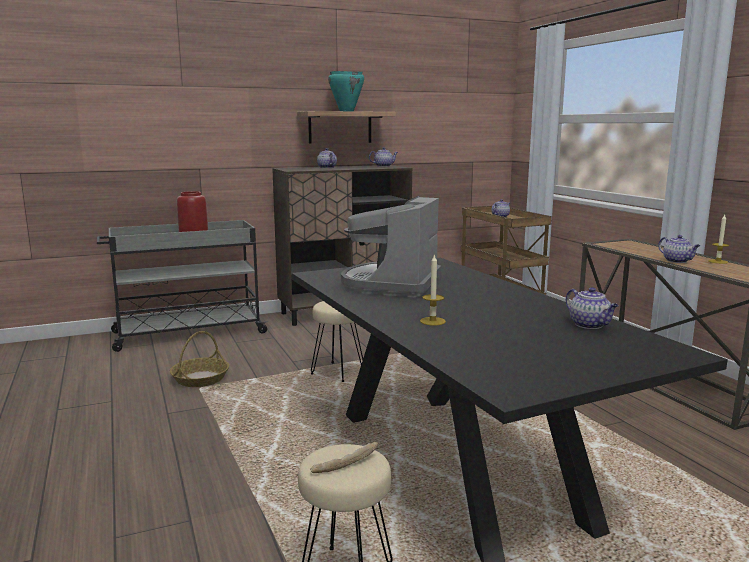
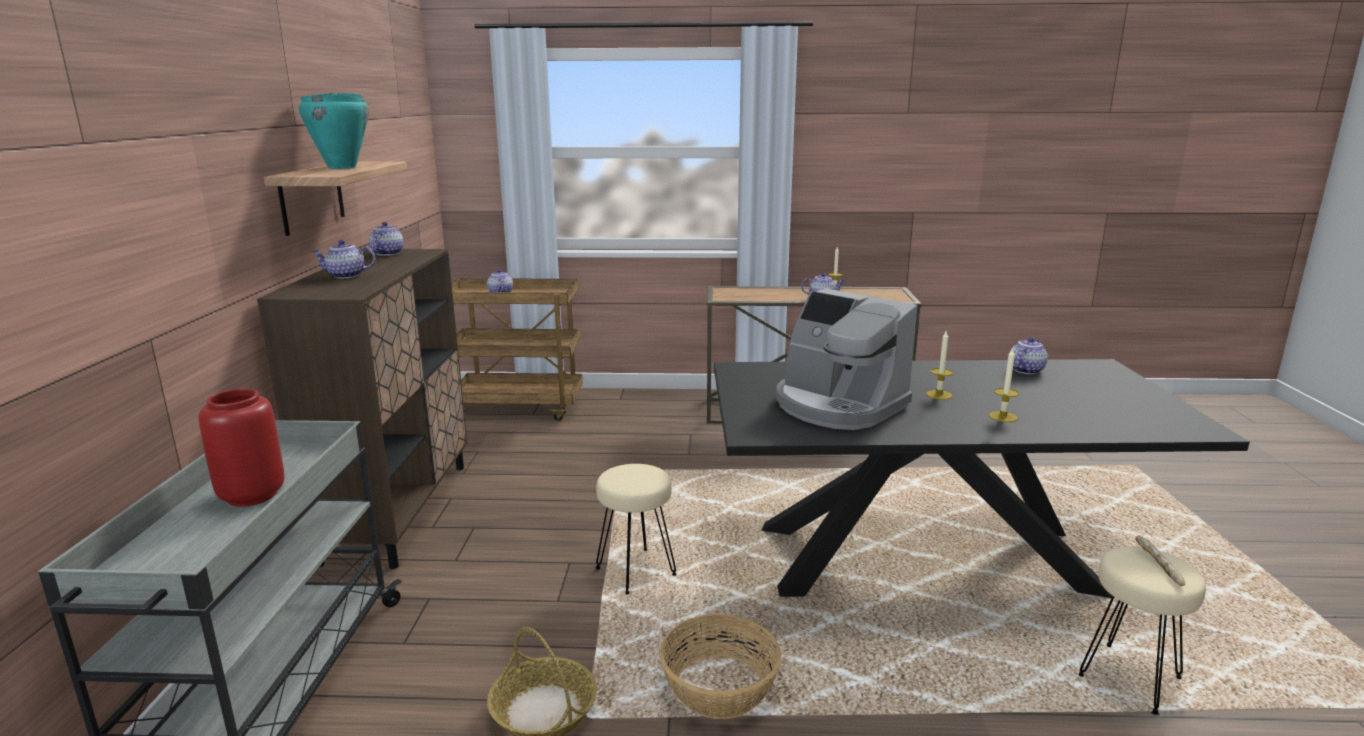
camera: 65 degrees left, 5 degrees up
(240, 414) = (719, 687): none -> basket
(459, 303) = (939, 395): none -> candle
(590, 325) = (1026, 370): teapot -> teapot turned 45 degrees counterclockwise

